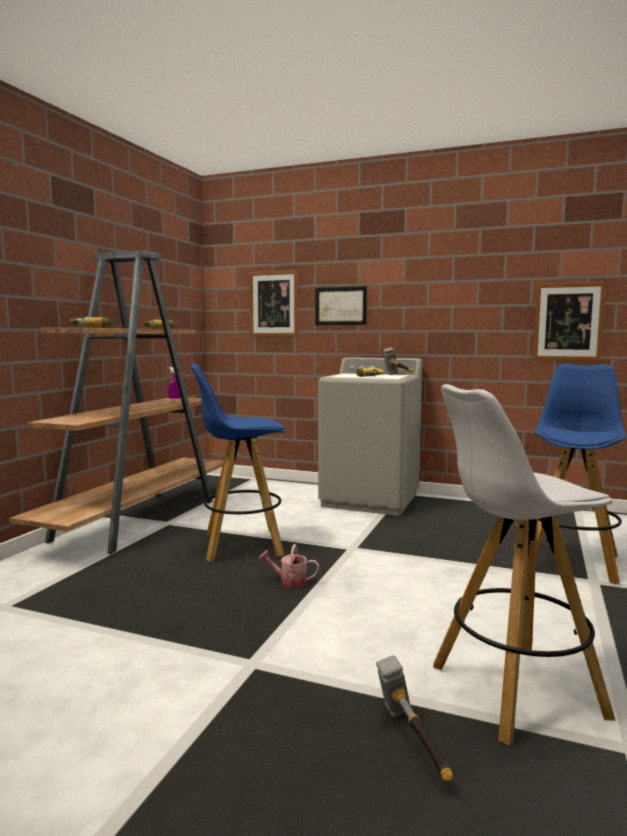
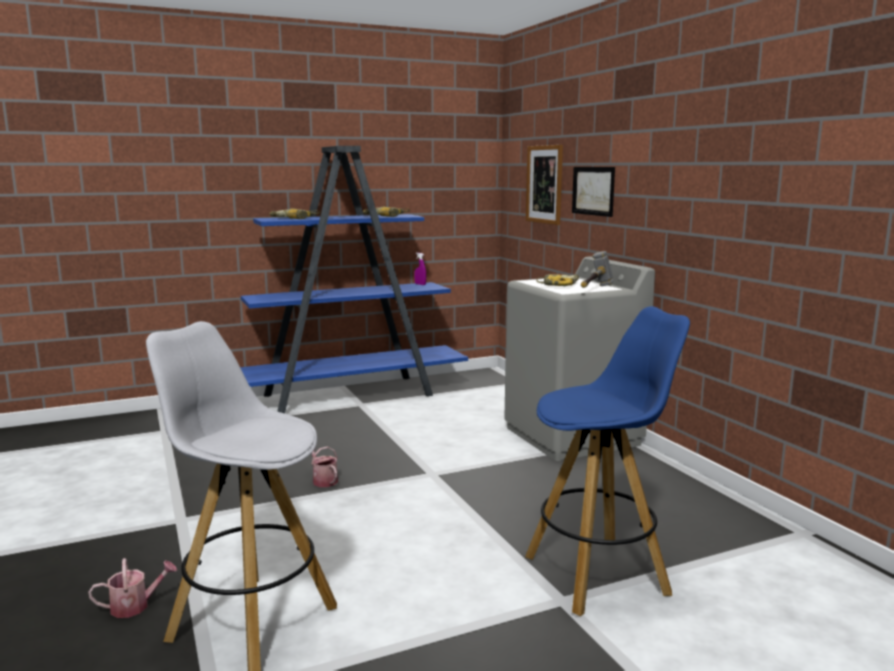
camera: 45 degrees right, 5 degrees up
(139, 519) = (351, 395): brown bookcase -> blue bookcase
(241, 545) = (362, 440): blue stool -> none
(412, 742) = (135, 606): hammer -> watering can
(568, 322) = (819, 235): picture -> none

